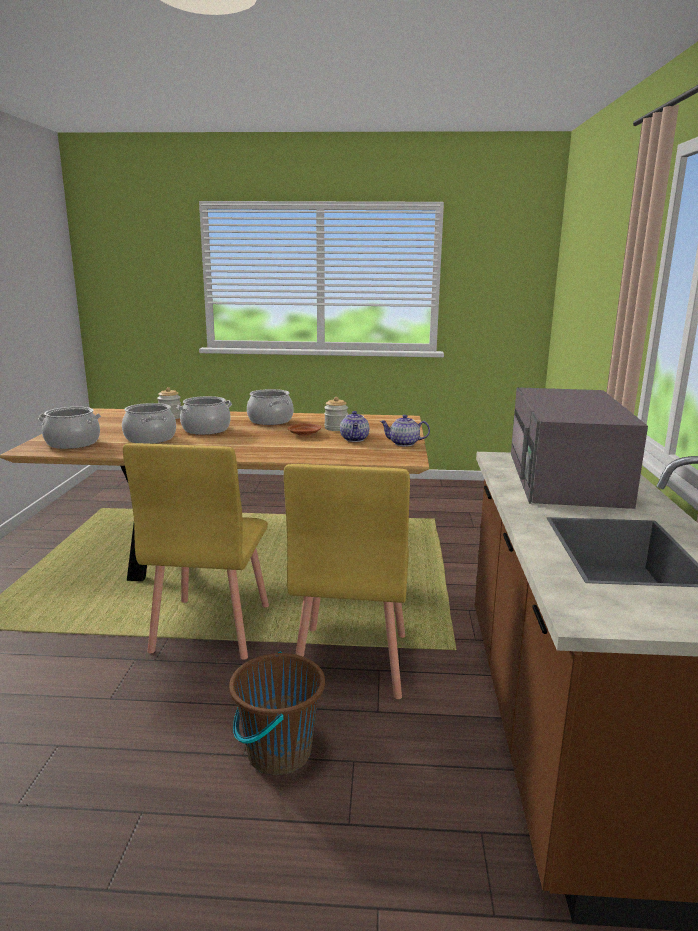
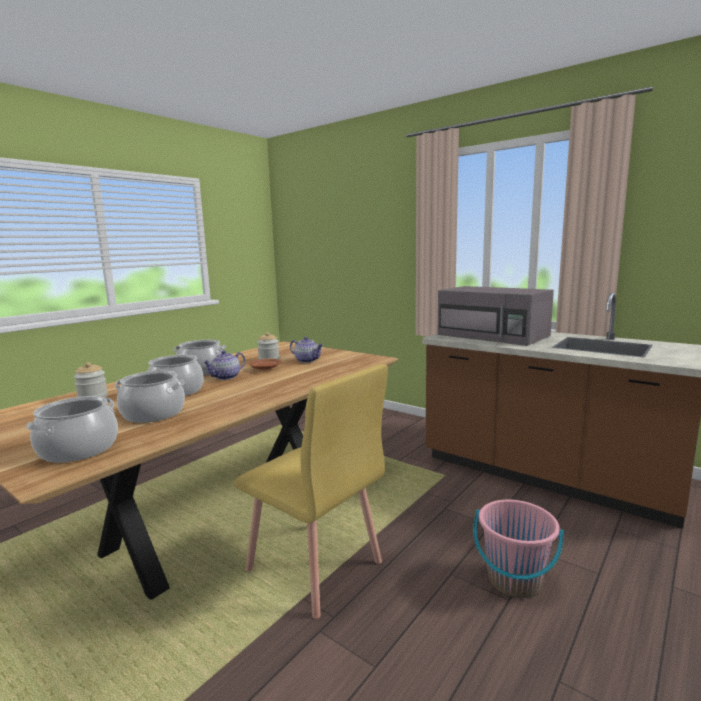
camera: 55 degrees left, 5 degrees down
(278, 752) = (514, 581): brown bucket -> pink bucket
(350, 661) = (426, 515): yellow chair -> none
(403, 444) = (341, 354): teapot -> teapot (226, 377)

